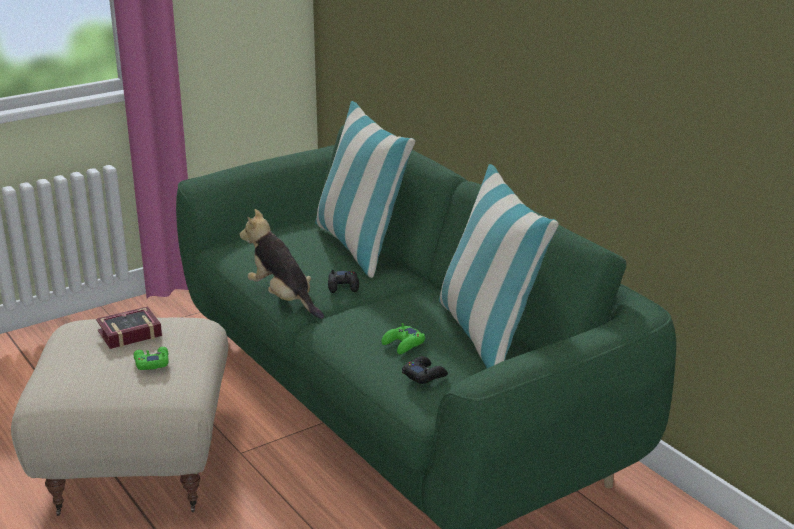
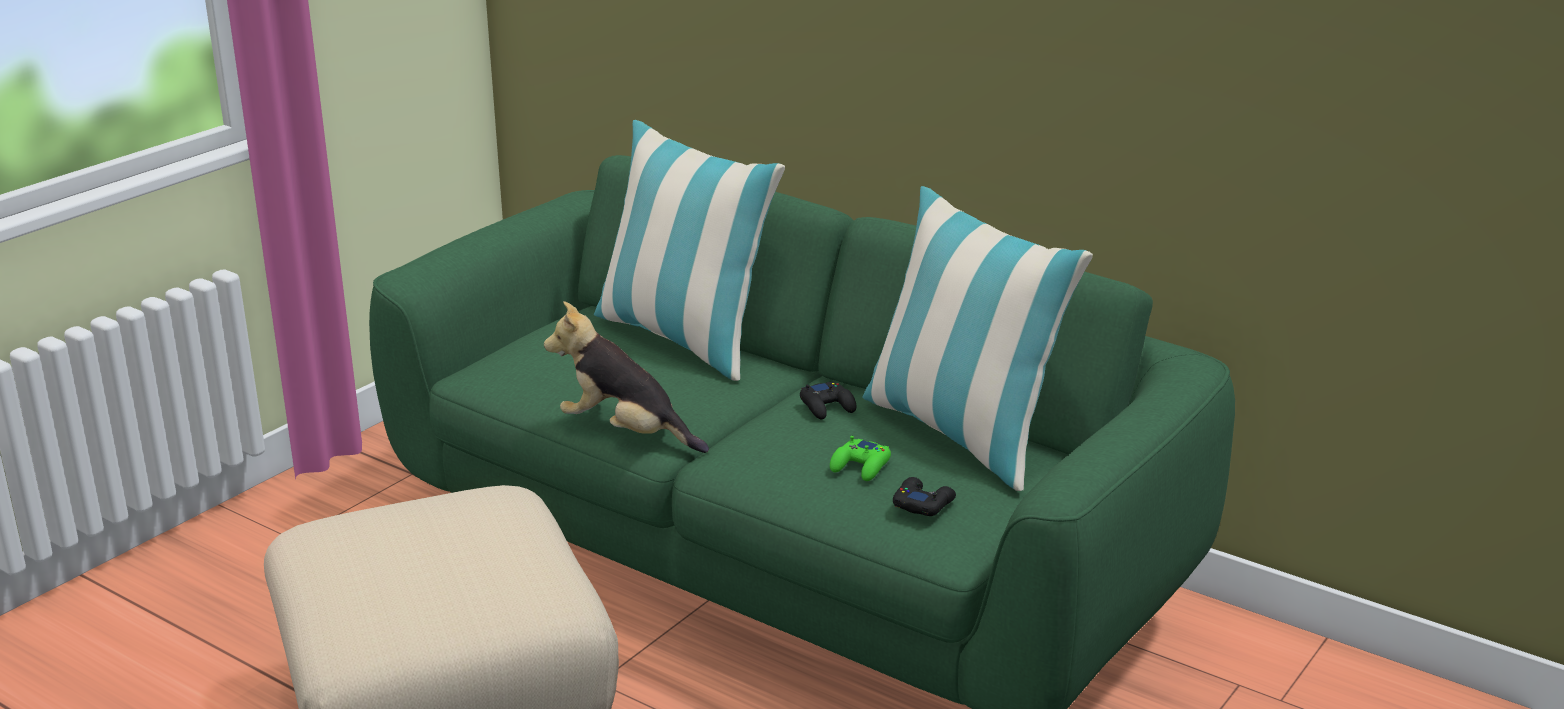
camera: 20 degrees left, 0 degrees up
(126, 333) = (412, 528): book -> none
(151, 363) = (488, 564): green game controller -> none
(343, 286) = (707, 399): black game controller -> black game controller (827, 406)

